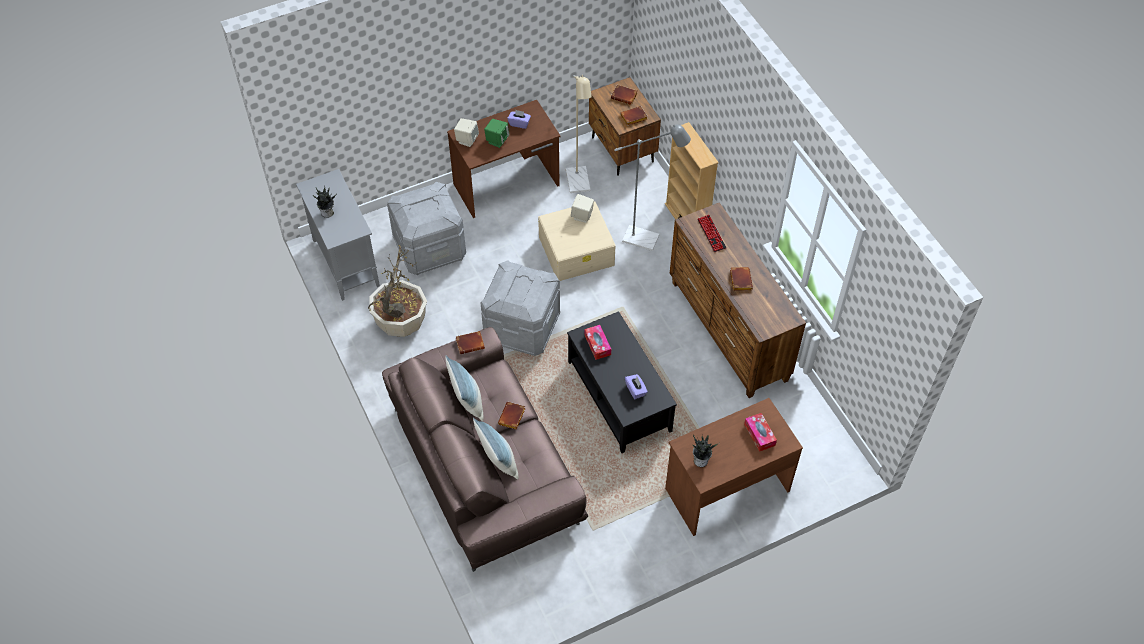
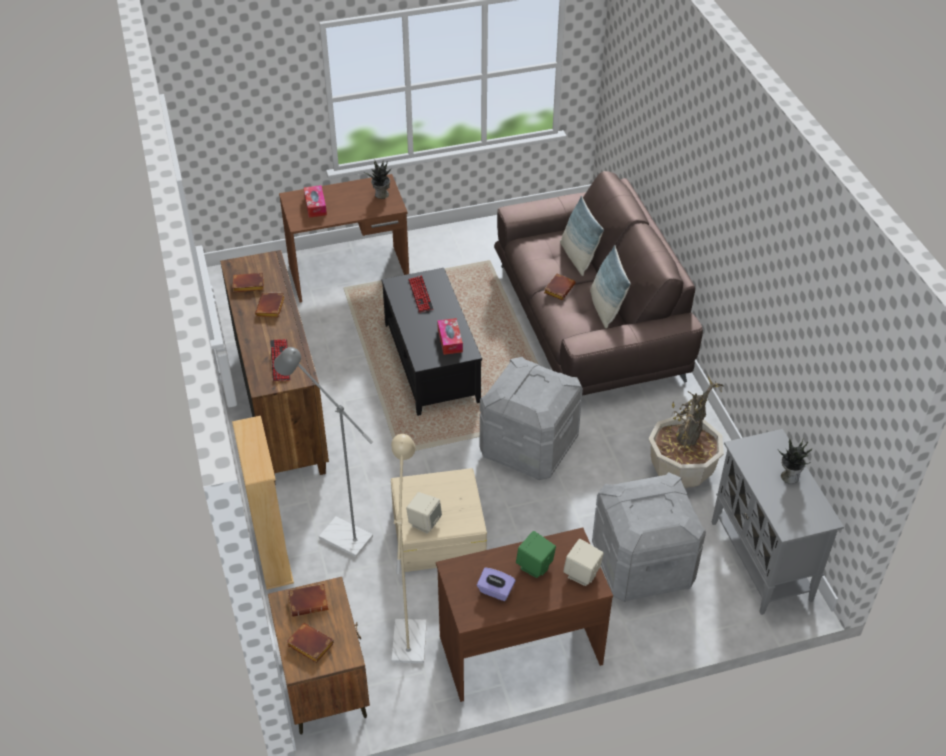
camera: 170 degrees left, 10 degrees down
(470, 343) = (598, 340): brown book -> brown book (247, 286)
(635, 390) = (420, 295): purple tissue box -> keyboard

